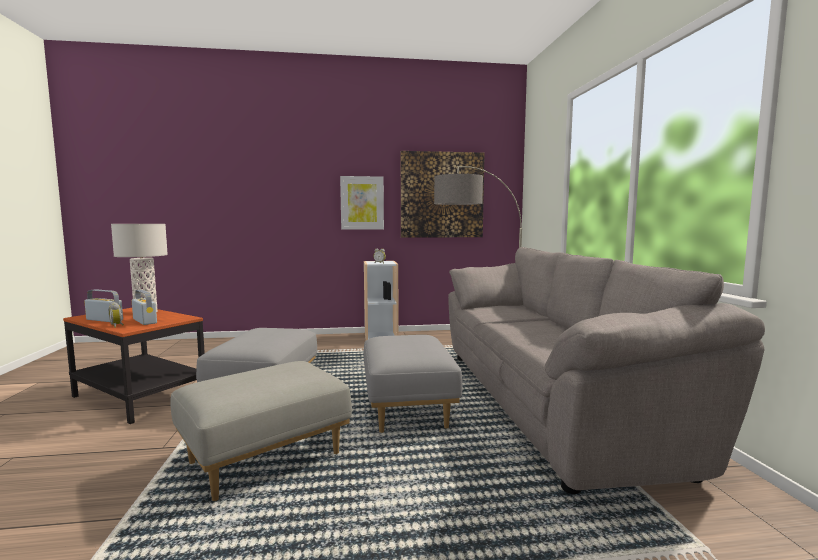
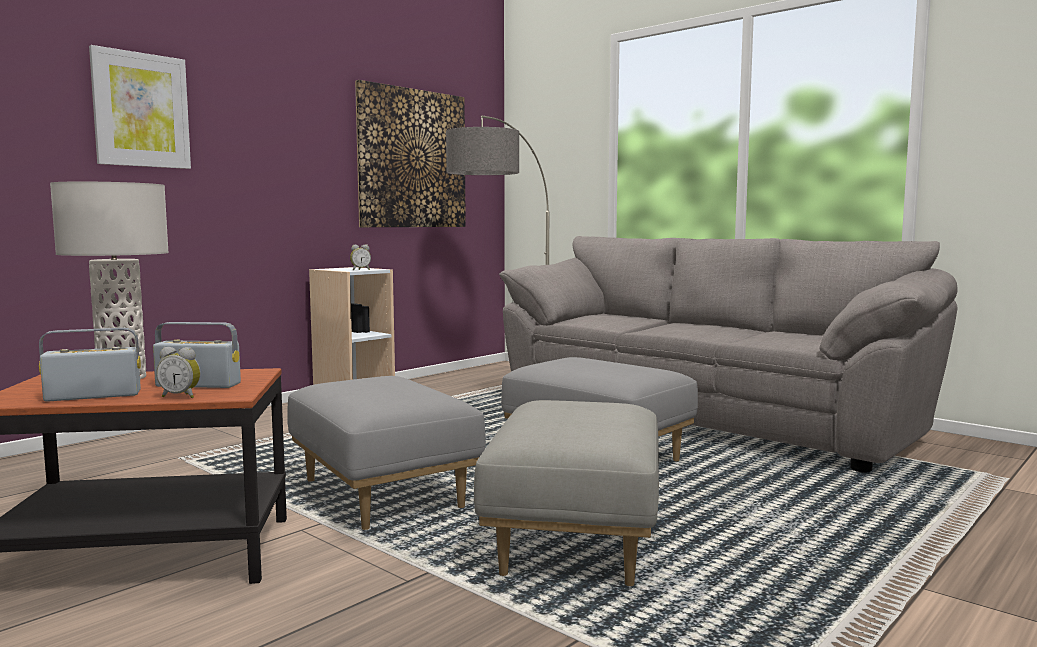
camera: 40 degrees left, 0 degrees up
(362, 203) = (300, 165): picture -> picture (141, 110)

